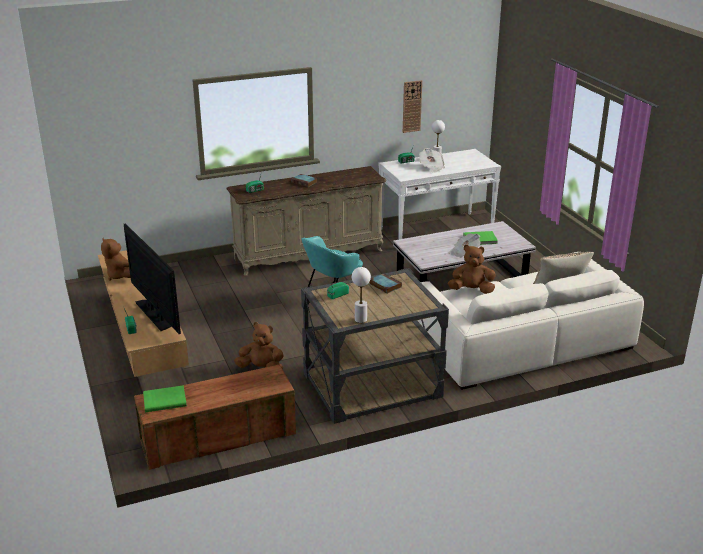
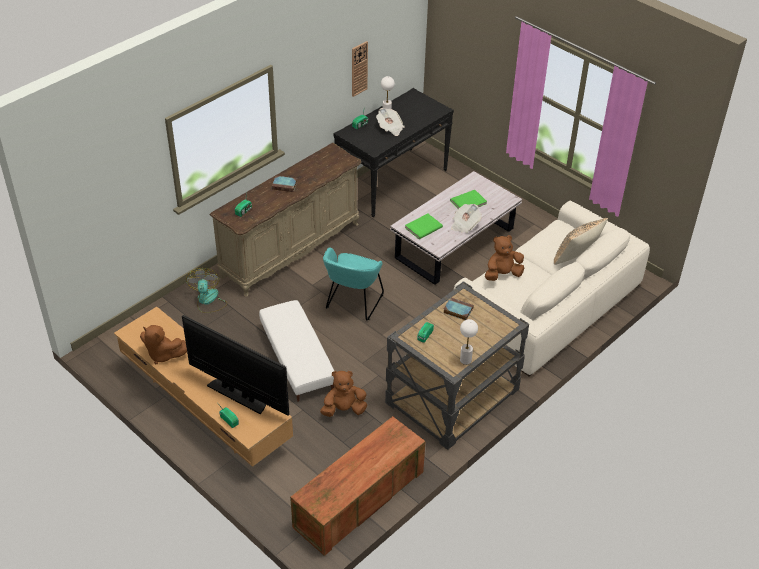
camera: 25 degrees left, 15 degrees up
(164, 400) = (322, 492): green book -> green book (423, 227)
(211, 271) = (208, 301): none -> fan
(251, 324) = (297, 358): none -> white ottoman
(436, 230) = (392, 181): white console table -> black console table

